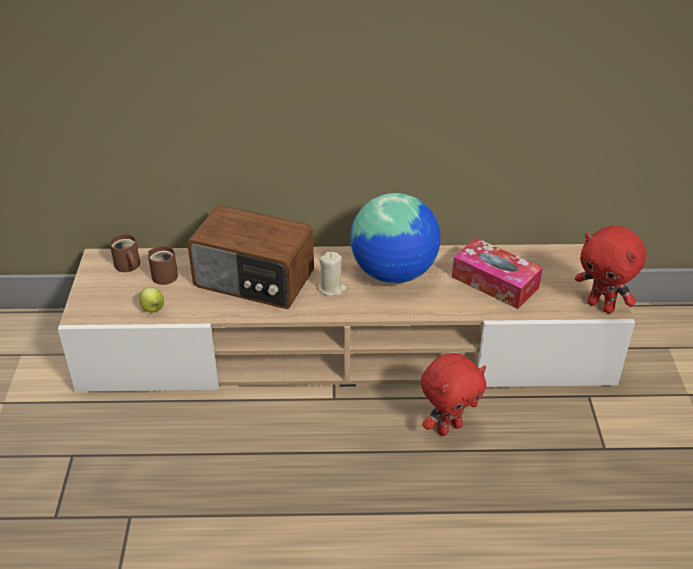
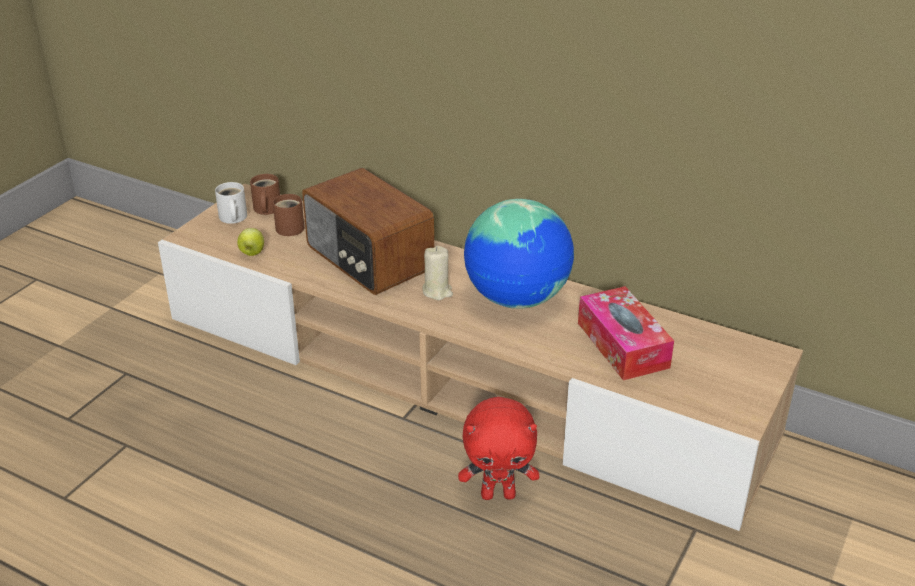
camera: 30 degrees right, 5 degrees down
(105, 284) = (232, 218): none -> white mug
(601, 306) = (730, 413): red plush toy -> none

